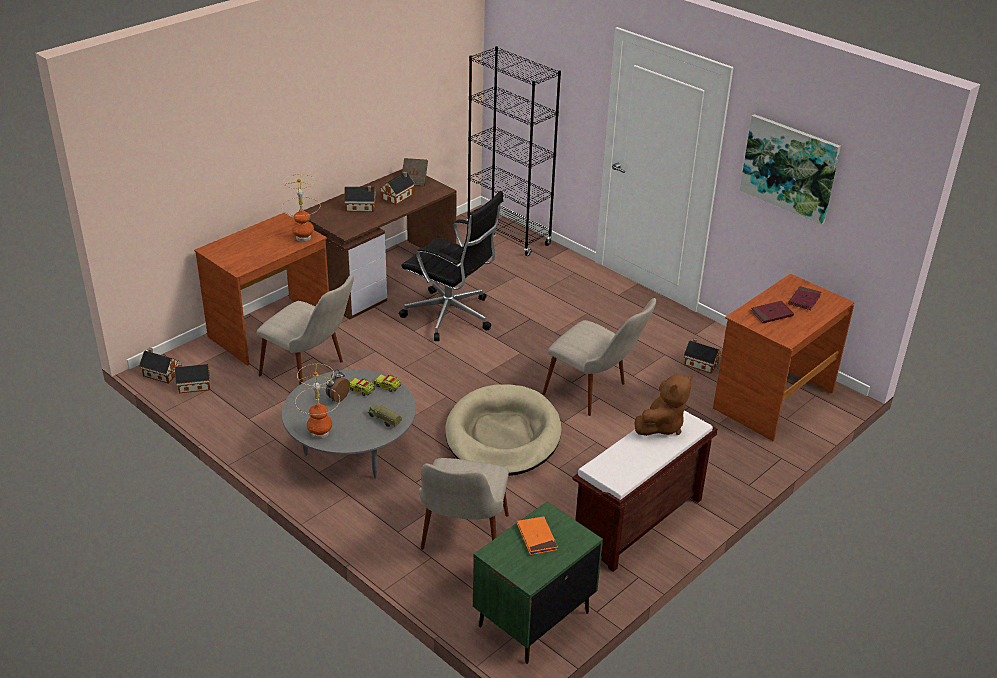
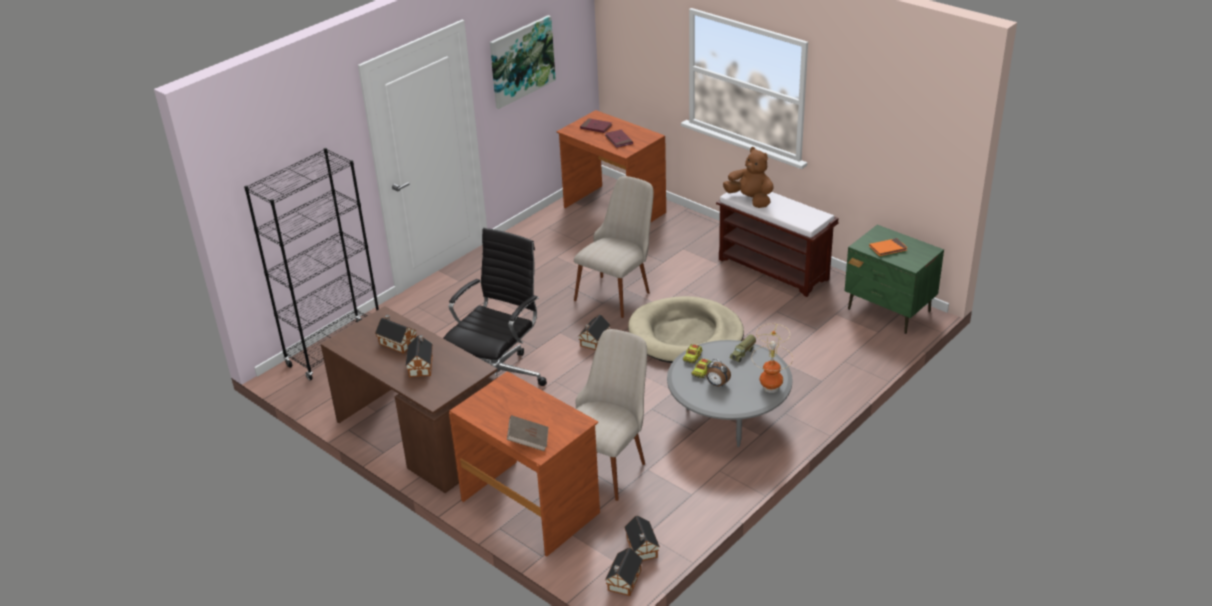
camera: 90 degrees left, 0 degrees up
(303, 238) = (509, 386): table lamp -> none
(414, 179) = (354, 335): brown book -> brown book (528, 441)
(462, 543) = (824, 347): beige chair -> none
(699, 363) = (568, 240): toy house -> toy house (593, 341)

